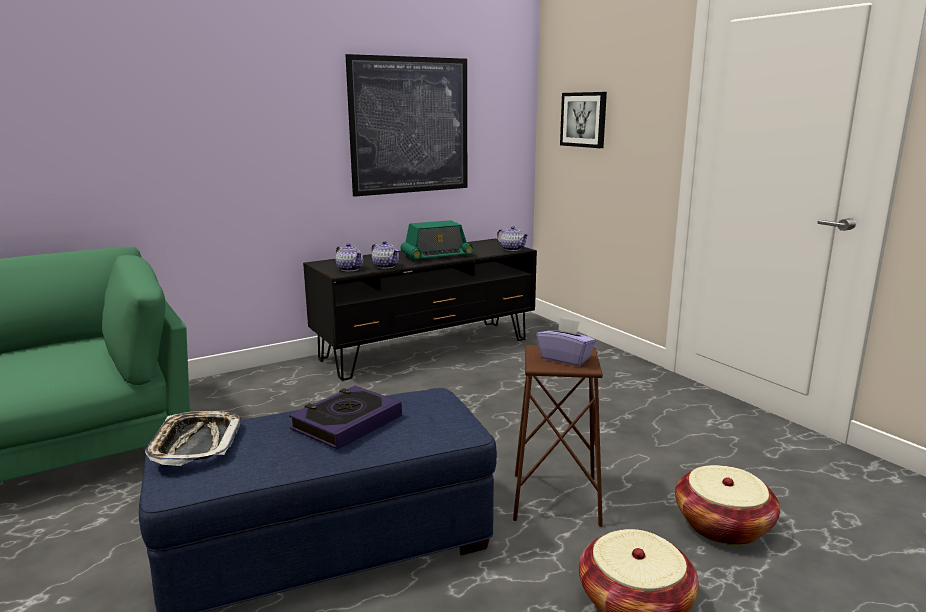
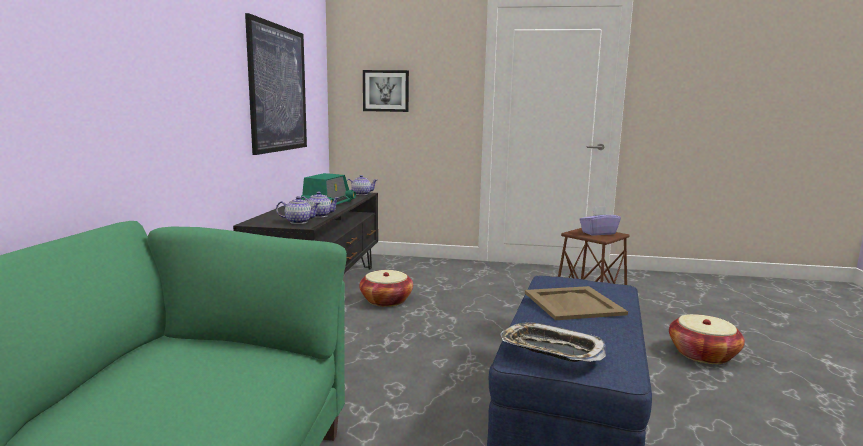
camera: 50 degrees left, 5 degrees down
(346, 423) = (573, 304): book -> beige tray
(722, 526) = (652, 313): basket -> basket (386, 301)

